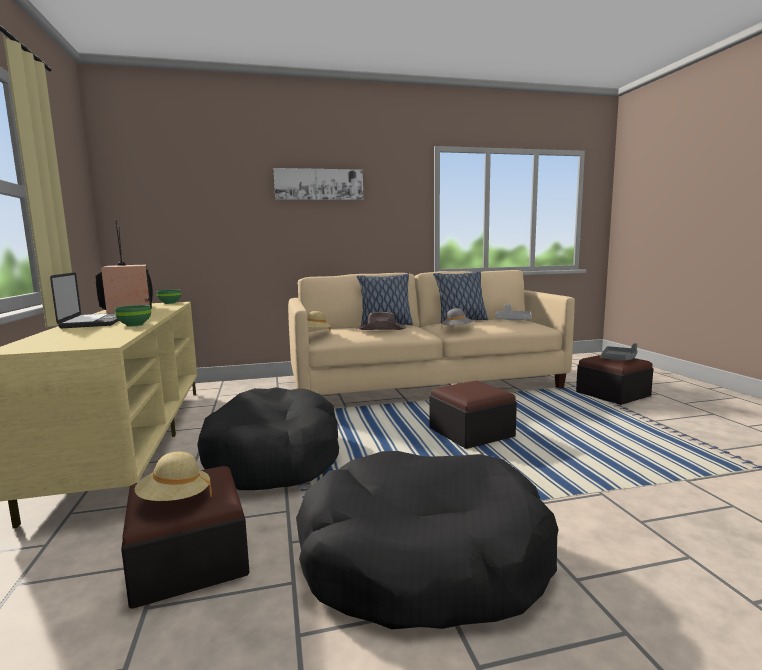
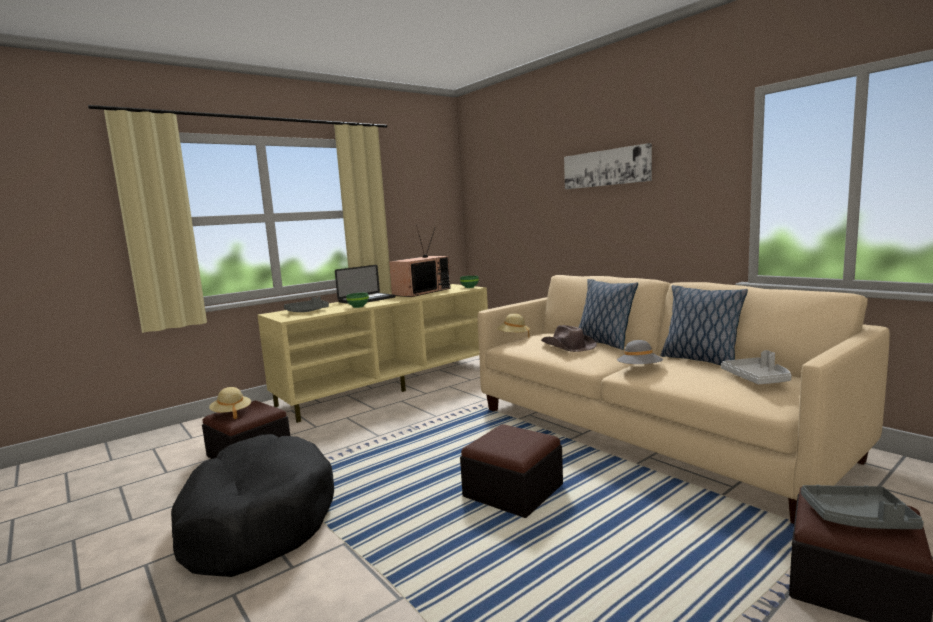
camera: 65 degrees right, 0 degrees up
(74, 338) = (307, 311): none -> grey tray
(275, 456) = (390, 428): black dog bed -> none

